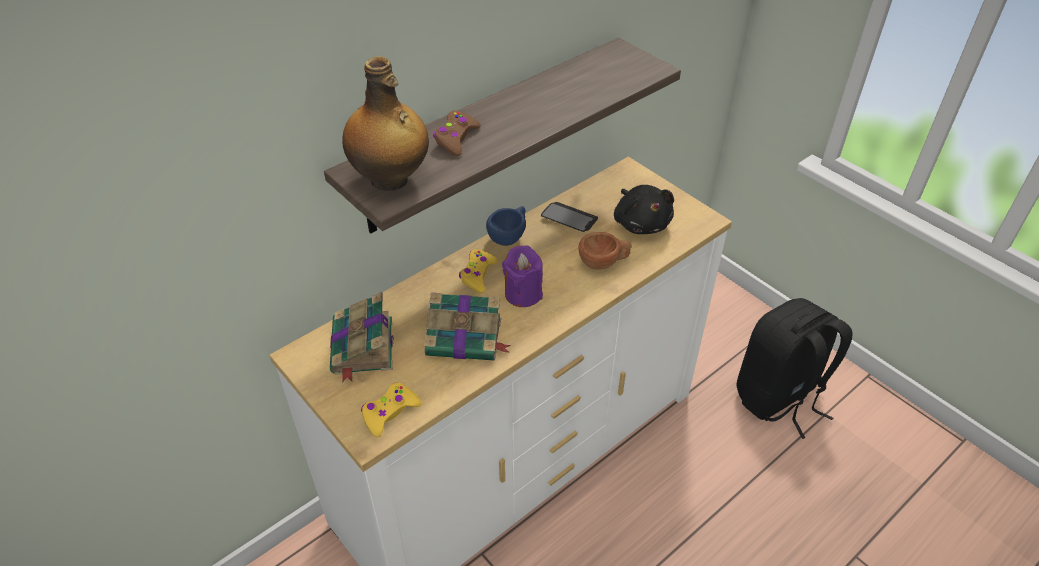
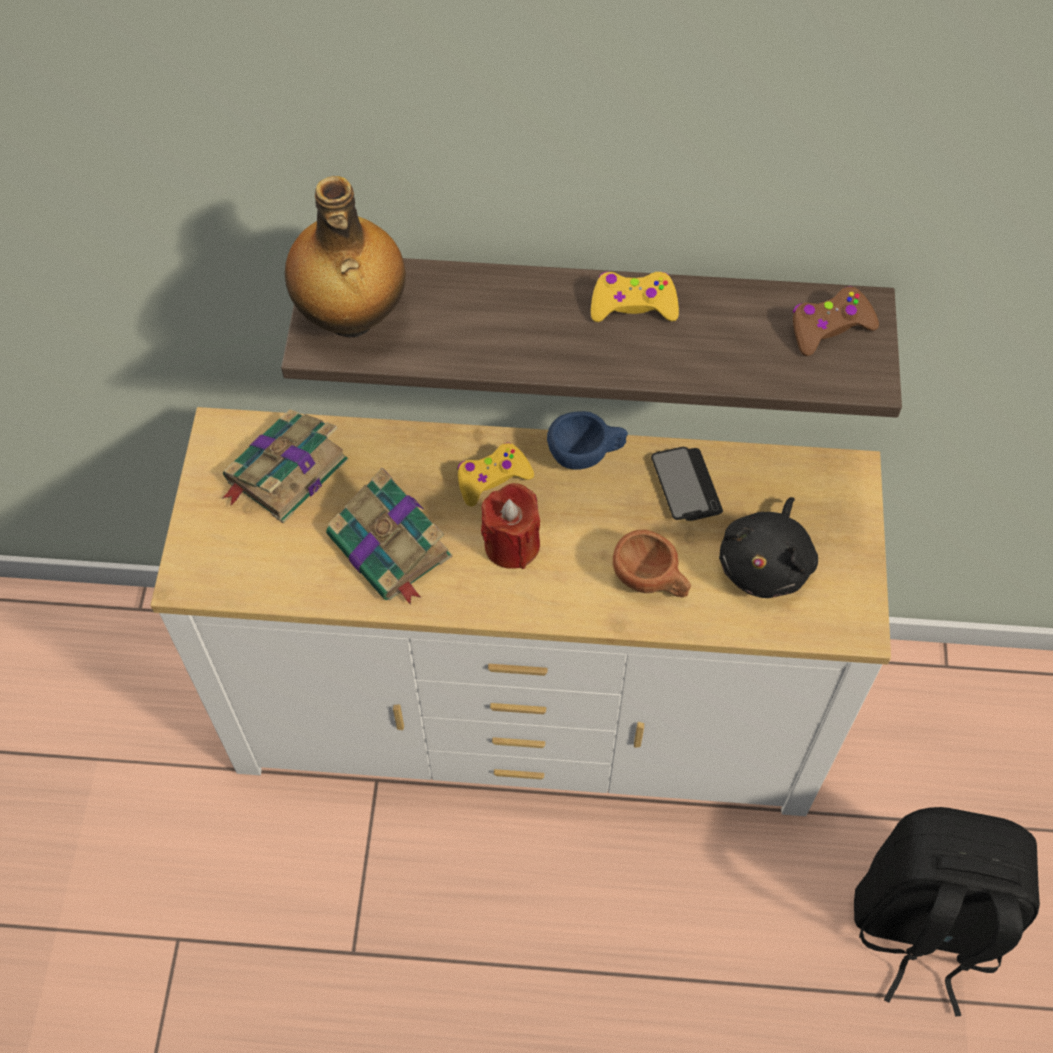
camera: 45 degrees right, 15 degrees up
(389, 413) = (230, 571): yellow game controller -> yellow game controller (633, 305)
(456, 139) = (484, 310): brown game controller -> brown game controller (829, 327)
(523, 294) = (512, 544): purple candle -> red candle

